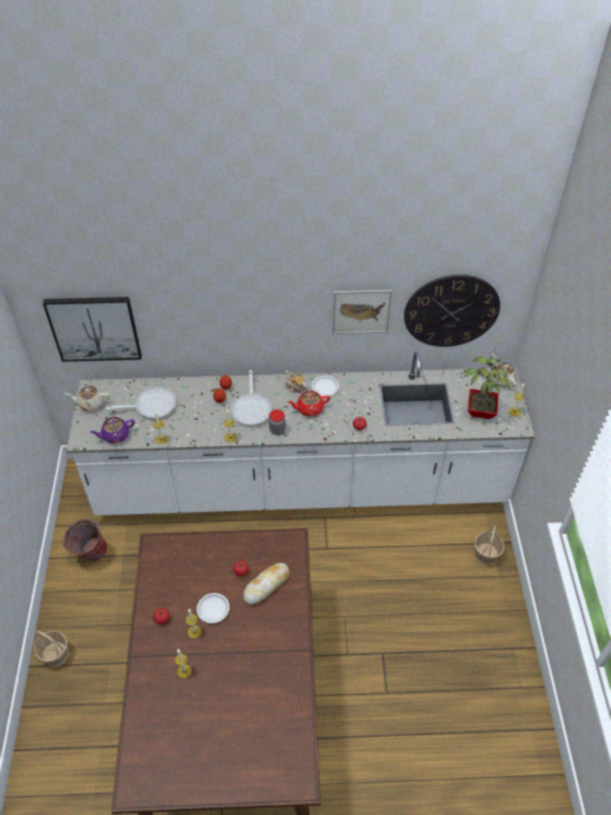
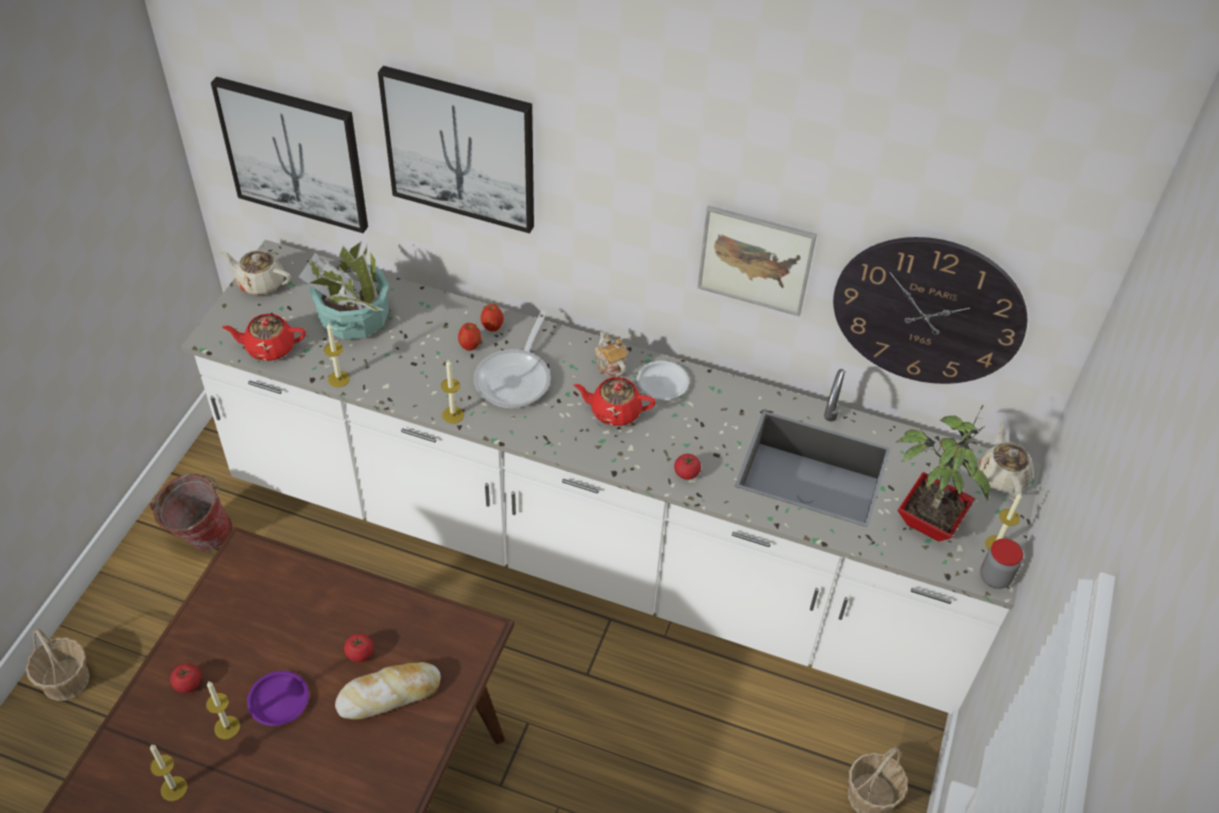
camera: 20 degrees right, 0 degrees up
(115, 435) = (269, 347): purple teapot -> red teapot
(152, 406) = (354, 318): frying pan -> potted plant
(194, 299) = (461, 148): none -> picture
(213, 609) = (279, 700): white plate -> purple plate
(277, 430) = (539, 429): jar -> jar (994, 577)

